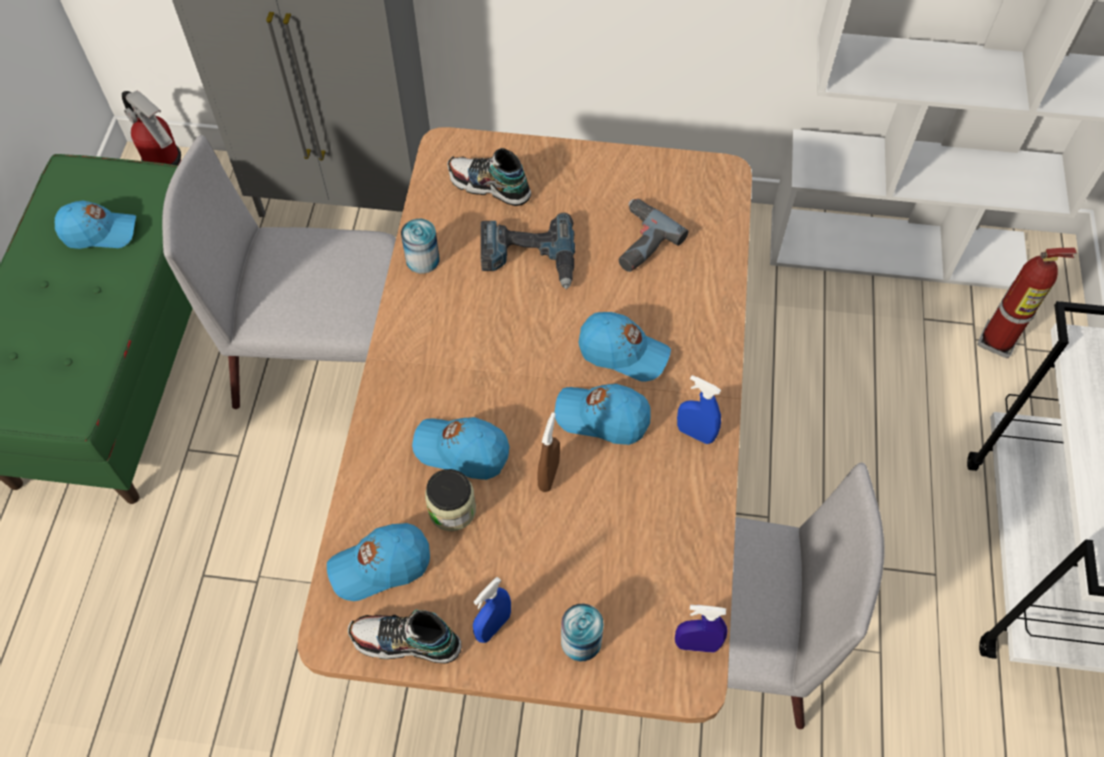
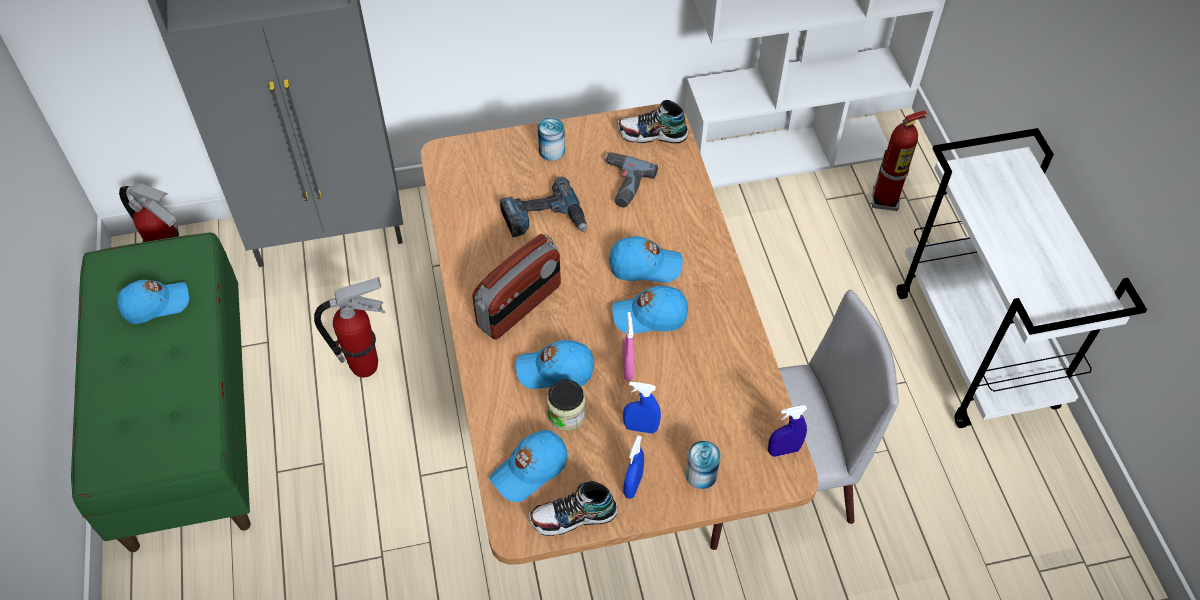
camera: 20 degrees left, 5 degrees down
(325, 361) = (366, 366): grey chair -> fire extinguisher
(422, 260) = (462, 242): can -> can (552, 151)
(454, 358) = (520, 306): none -> radio
(489, 186) = (490, 174): shoe -> shoe (652, 134)
(548, 475) = (628, 368): brown spray bottle -> pink spray bottle
(695, 433) = (722, 307): blue spray bottle -> blue spray bottle (641, 428)

